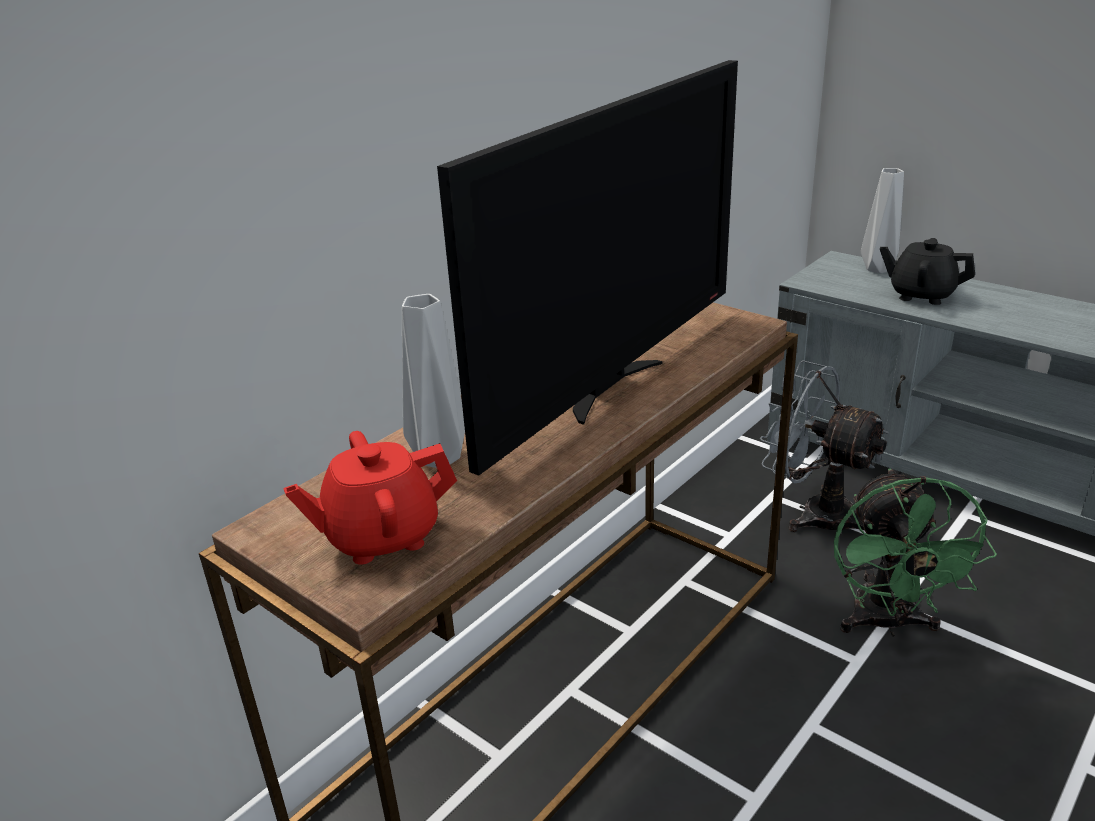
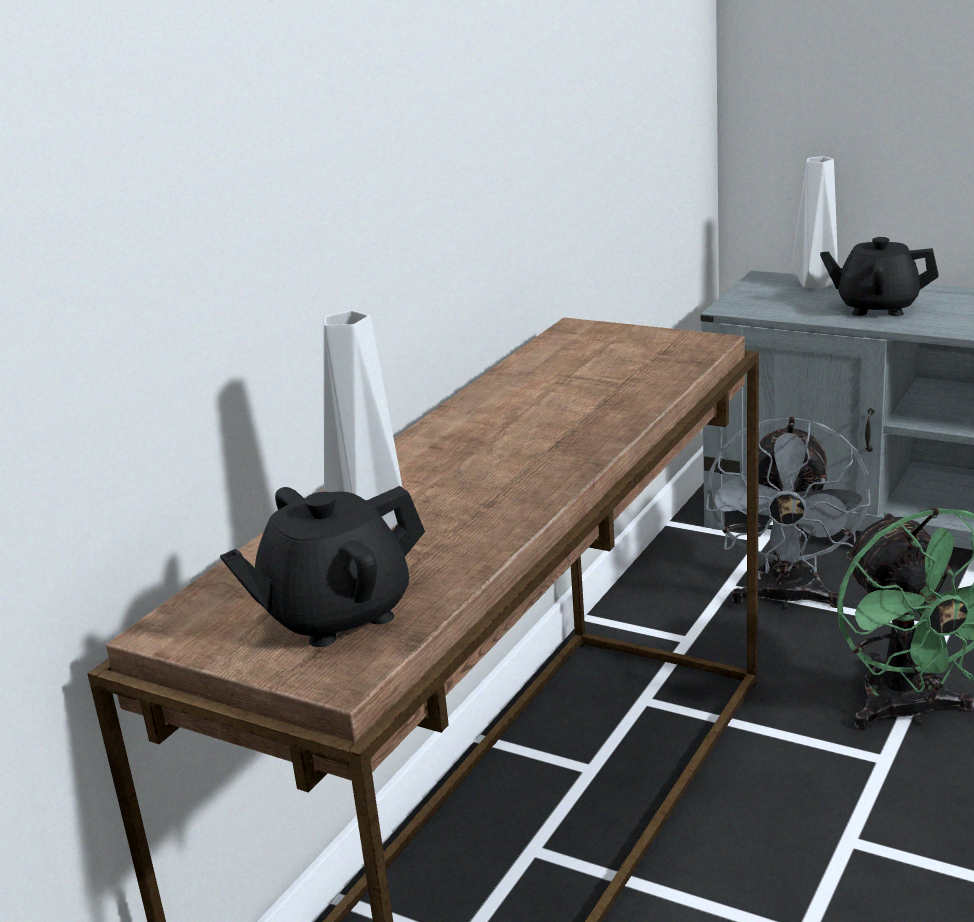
camera: 10 degrees left, 5 degrees down
(381, 536) = (335, 615): red teapot -> black teapot
(611, 387) = (557, 427): television -> none
(814, 513) = (786, 599): grey fan -> grey fan turned 105 degrees counterclockwise

